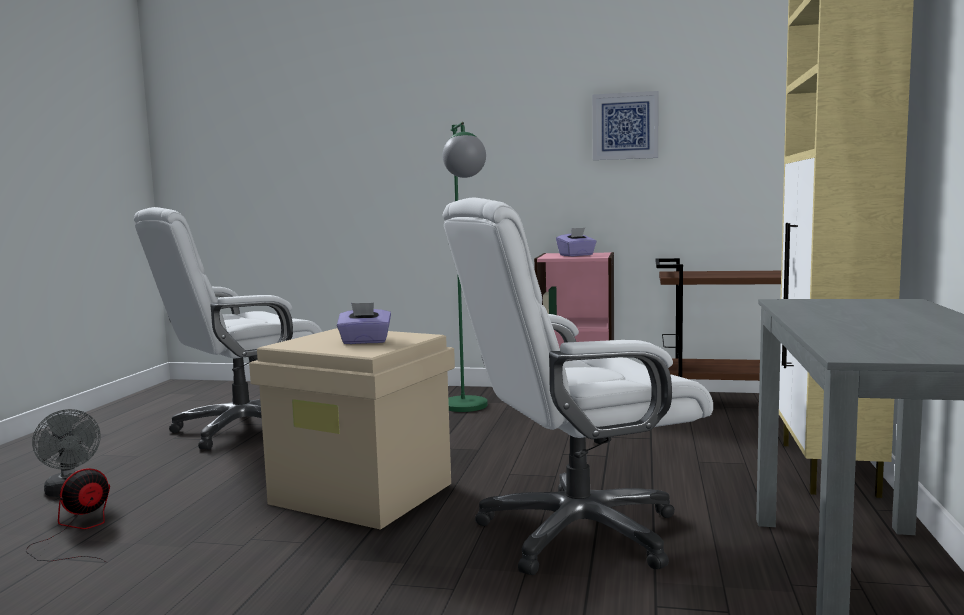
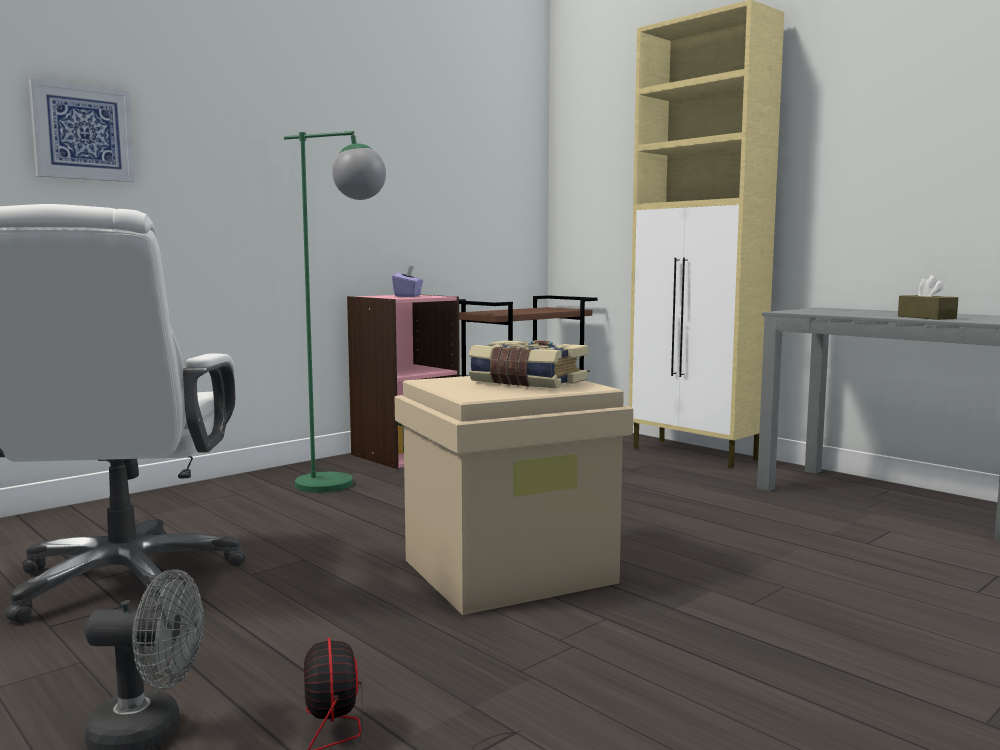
camera: 55 degrees left, 0 degrees up
(365, 341) = (527, 383): purple tissue box -> book
(576, 532) = (719, 529): white office chair -> none
(625, 126) = (414, 160): picture -> picture (82, 132)
(845, 330) = (926, 317): none -> brown tissue box

